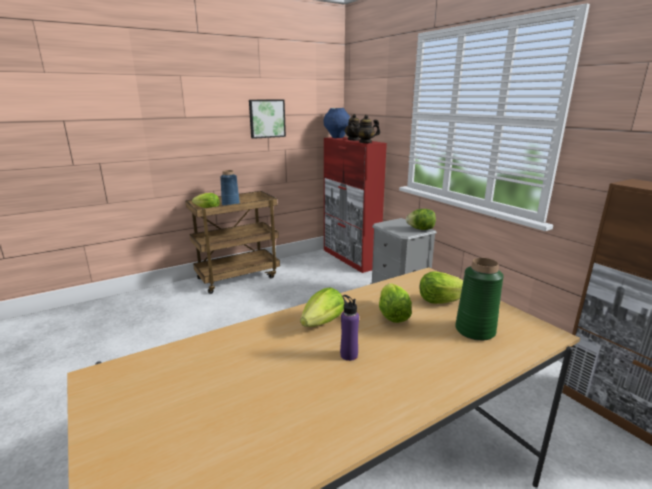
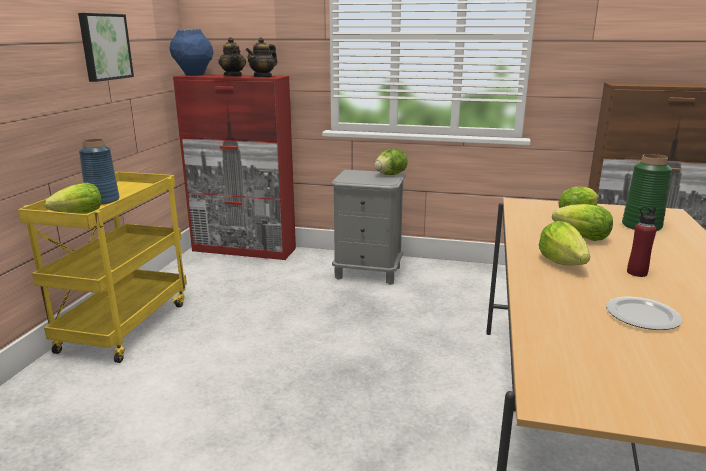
camera: 45 degrees left, 0 degrees up
(238, 277) = (125, 325): brown cart -> yellow cart
(260, 377) = (641, 315): none -> plate
(349, 355) = (636, 273): purple bottle -> red bottle

